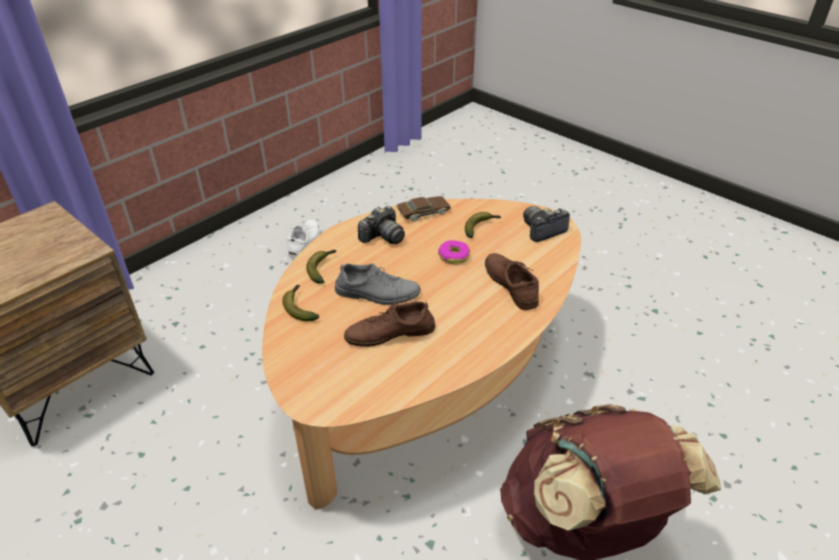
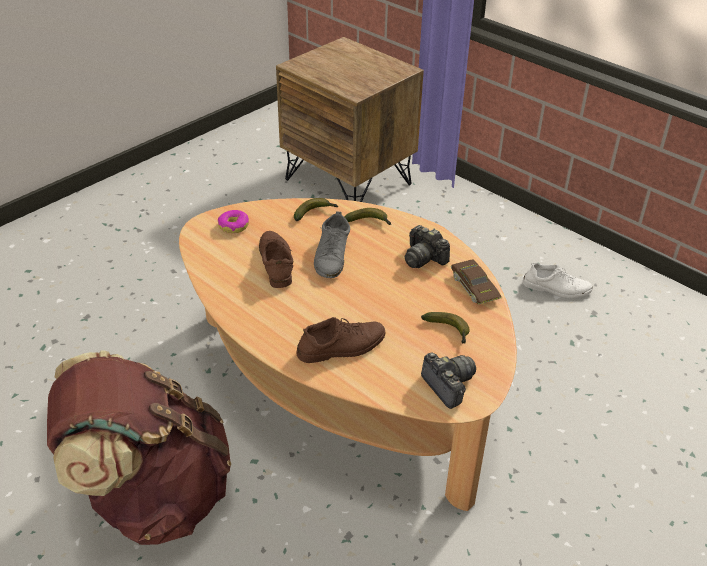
camera: 90 degrees right, 0 degrees up
(454, 256) = (391, 307): donut -> donut (234, 226)

